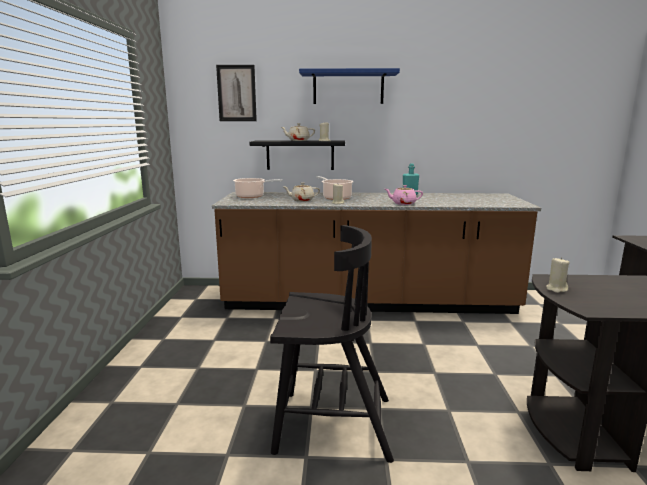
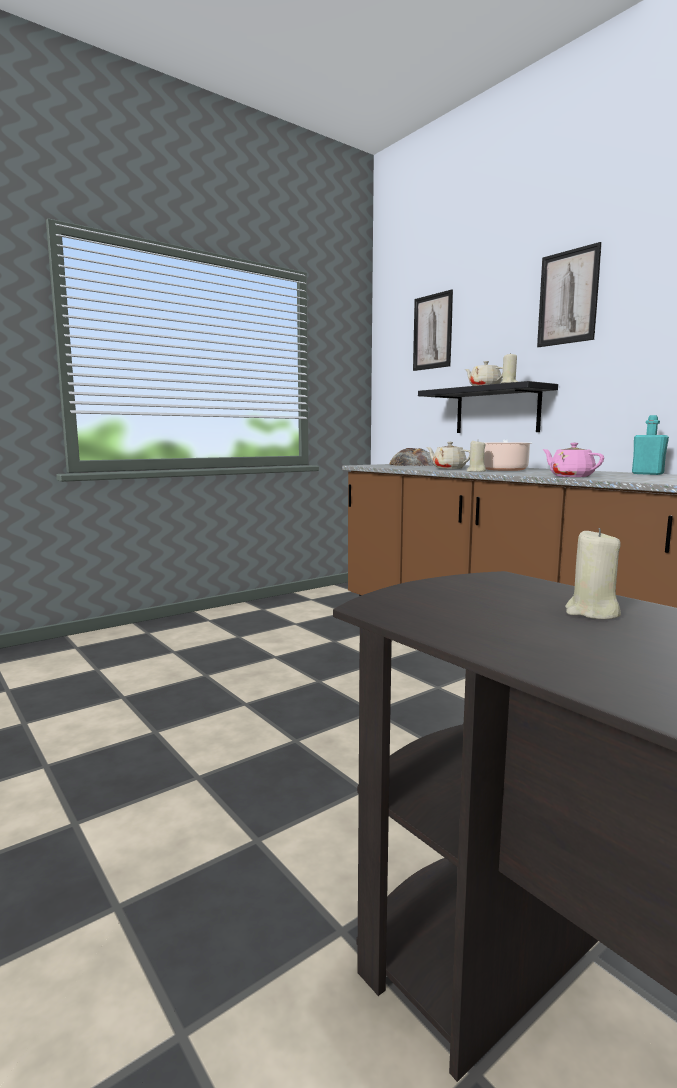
camera: 50 degrees right, 5 degrees down
(252, 196) = (413, 464): cooking pot -> bread
(331, 424) = (226, 724): black chair -> none
(348, 88) = (568, 297): blue shelf -> picture
(556, 289) = (449, 585): beige candle -> beige candle (592, 612)

